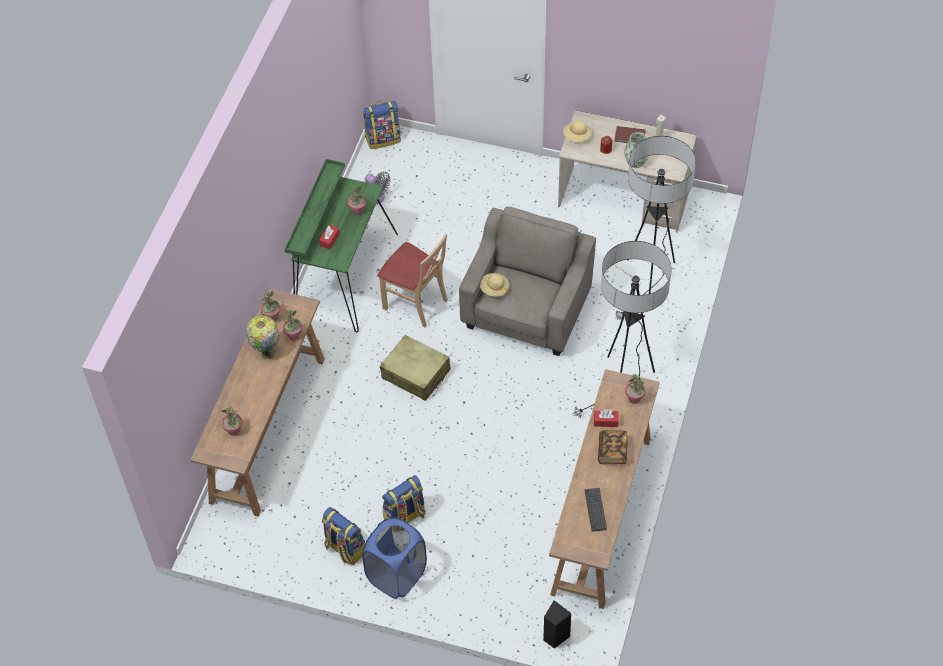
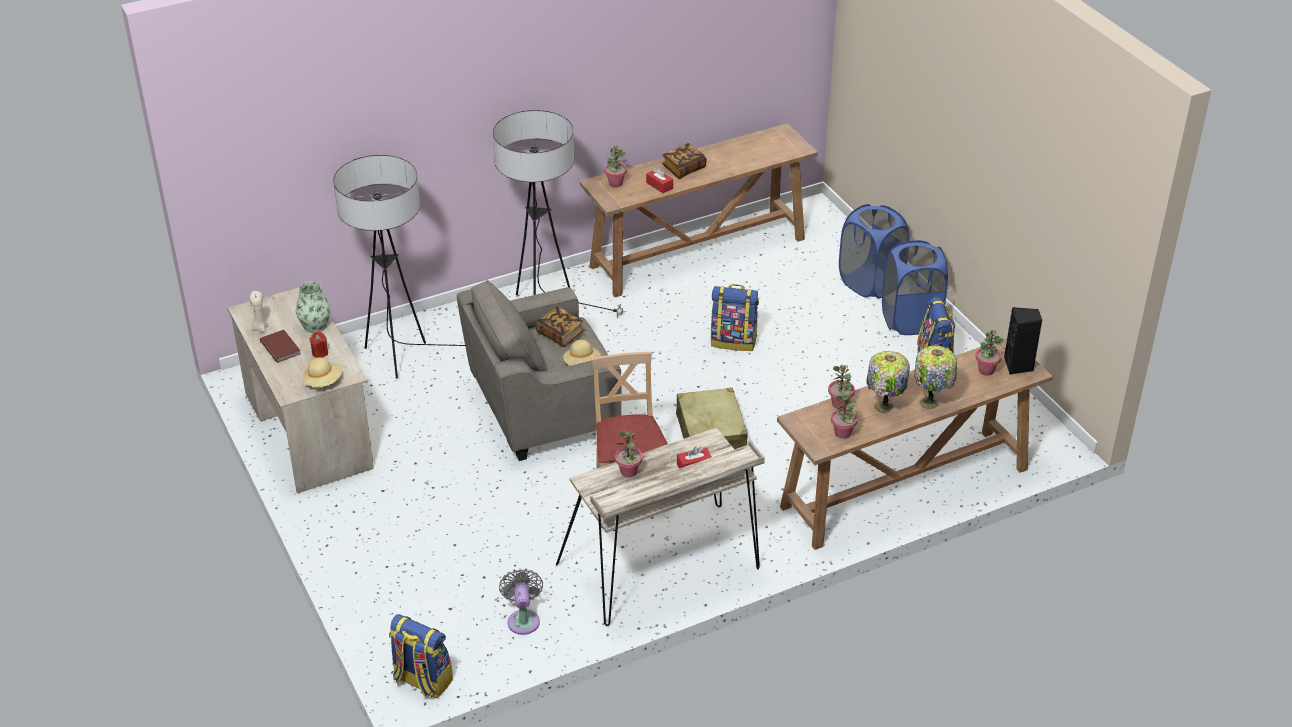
camera: 135 degrees left, 15 degrees down
(244, 378) = (930, 403): none -> table lamp
(343, 274) = (662, 568): green desk -> beige desk
(405, 517) = (856, 348): backpack -> backpack (734, 341)
(459, 589) = (870, 283): none -> blue laundry basket
(533, 297) = (560, 334): none -> book
(555, 637) = (833, 220): black speaker -> black speaker (1018, 366)
(595, 509) = (747, 151): keyboard -> none

